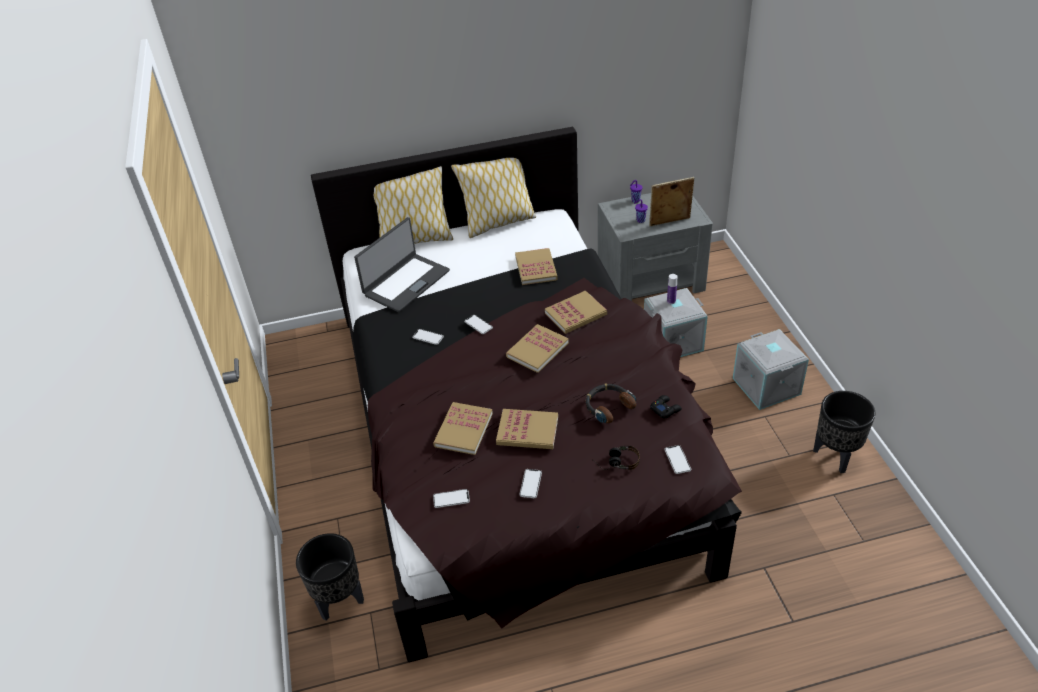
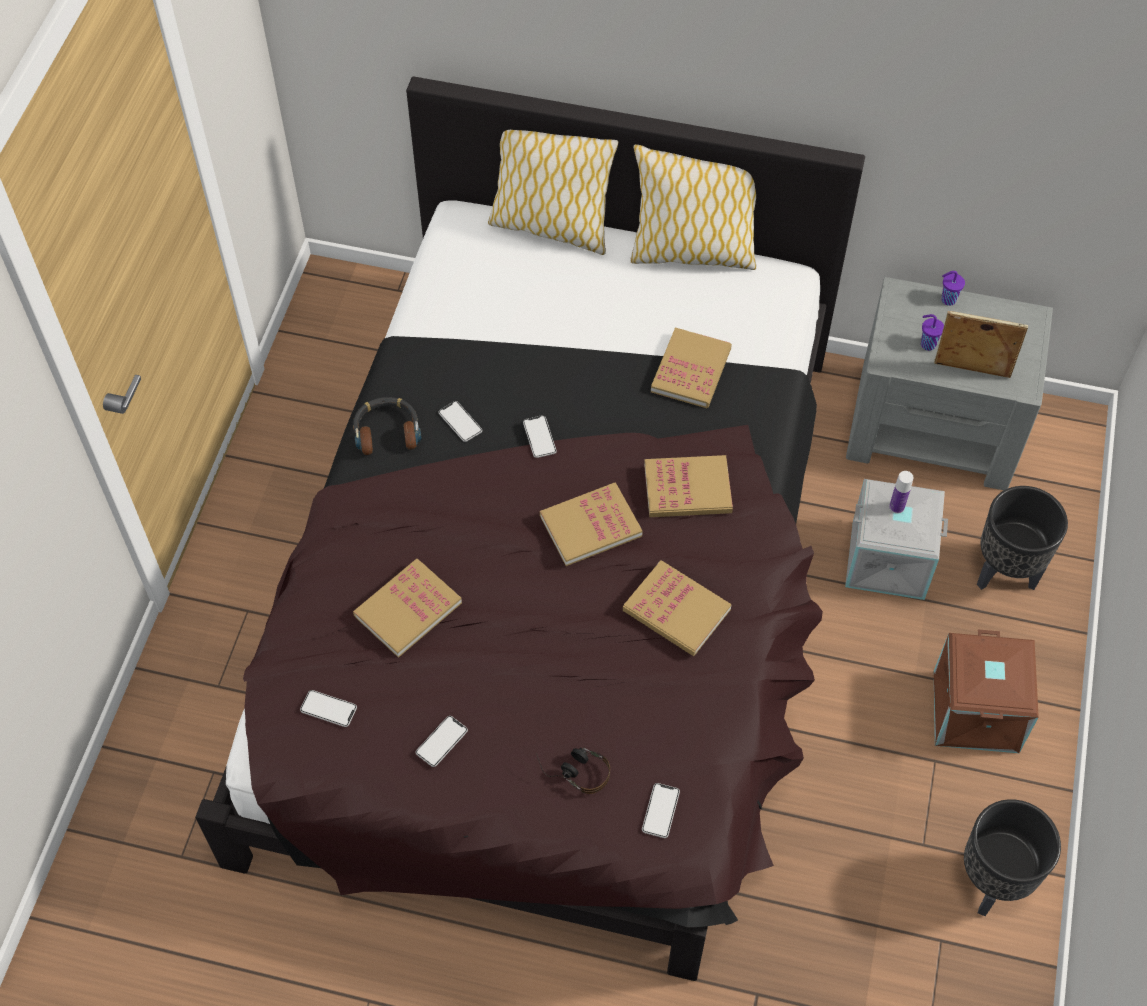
camera: 25 degrees right, 15 degrees up
(340, 600) = (186, 734): black planter -> black planter (1005, 572)
(405, 282) = (488, 305): laptop -> none
(527, 431) = (489, 656): book -> book (676, 610)
(608, 406) = (625, 674): headphones -> headphones (387, 430)
(665, 409) = (702, 720): black game controller -> none
(767, 386) = (977, 712): grey storage box -> brown storage box

